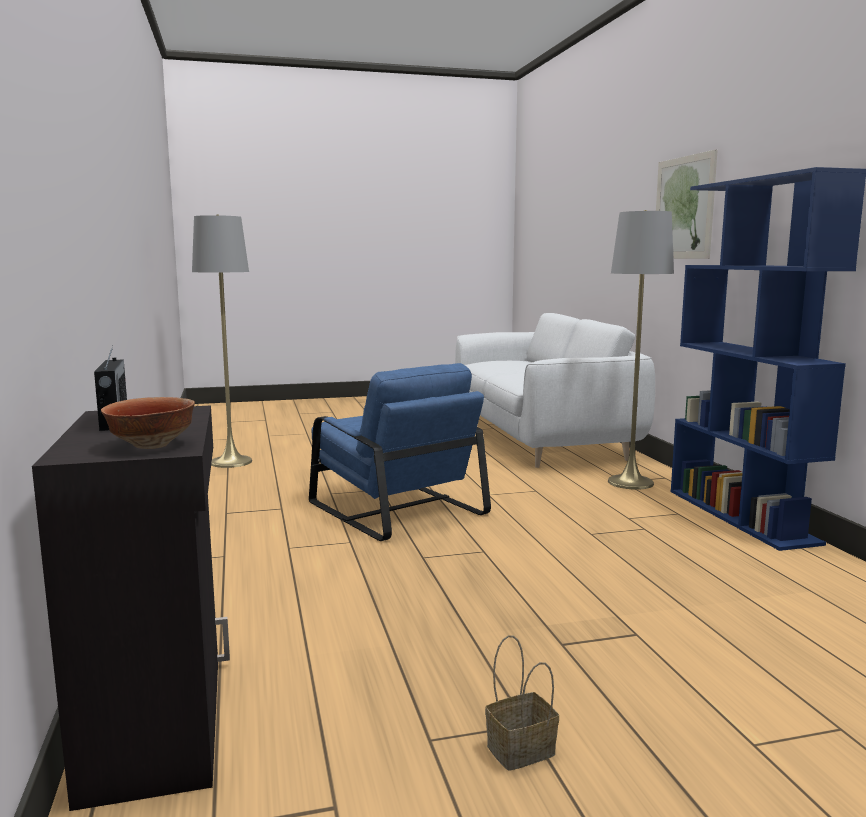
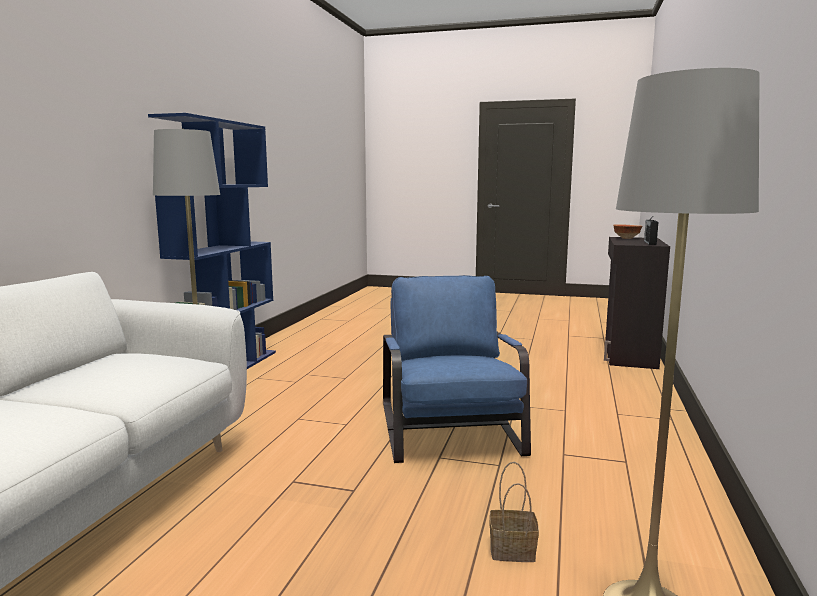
camera: 150 degrees left, 0 degrees up
(519, 751) = (507, 334): basket -> basket (514, 550)
(683, 208) = (76, 119): picture -> none

